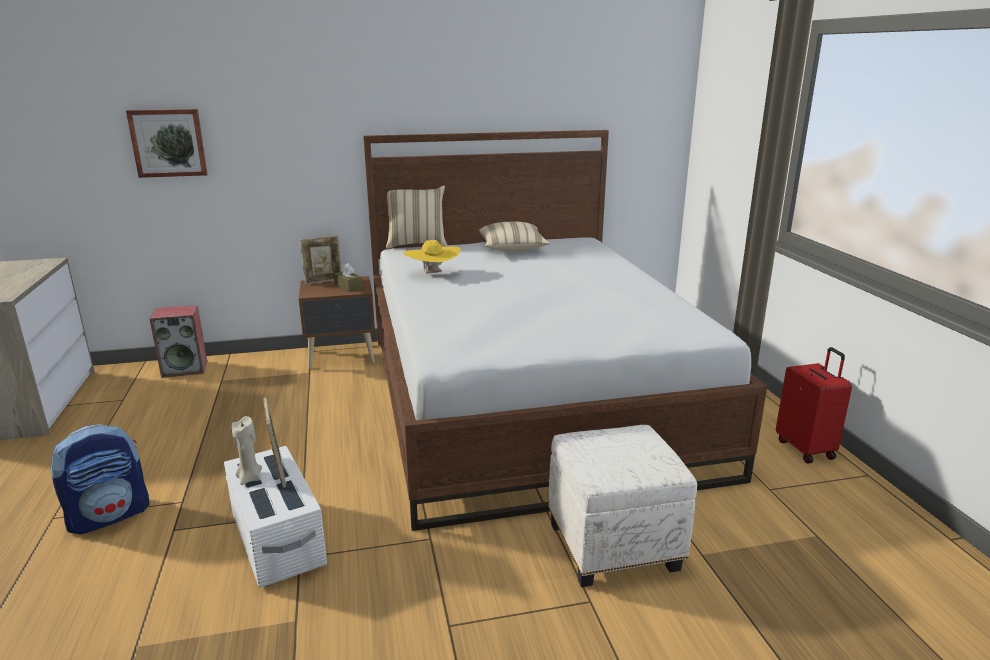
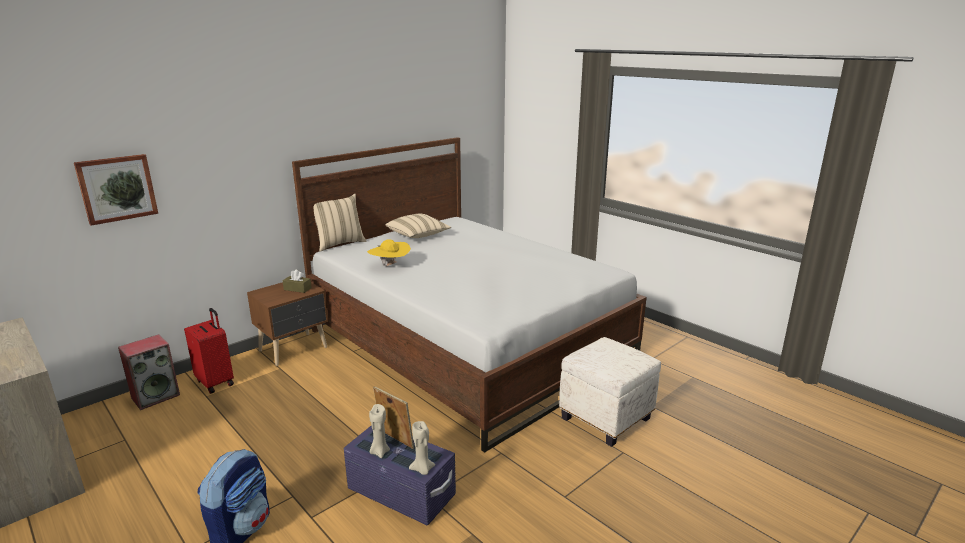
camera: 30 degrees left, 0 degrees up
(265, 514) = (422, 469): none -> beige candle
(278, 540) = (401, 492): white storage box -> purple storage box
(323, 281) = (269, 289): picture frame -> none
(806, 449) = (648, 330): red suitcase -> red suitcase (216, 382)

